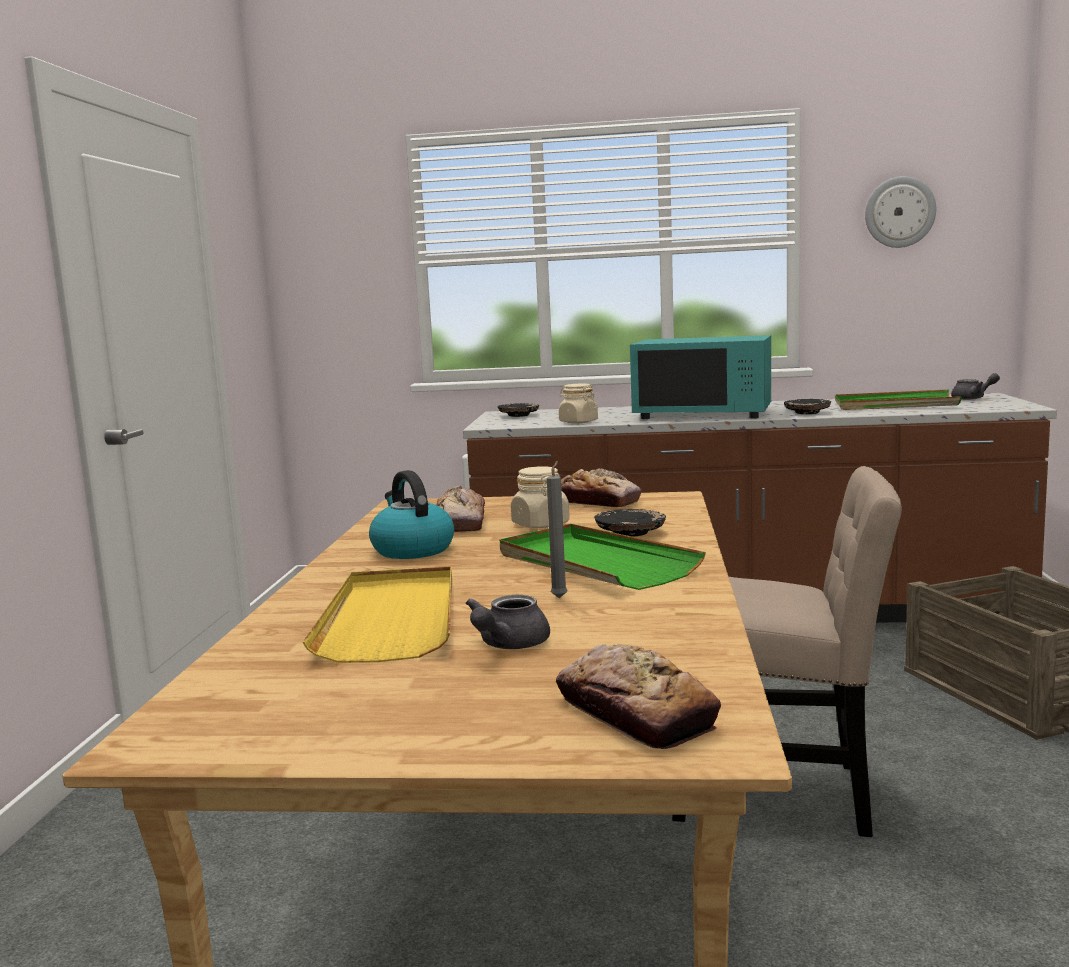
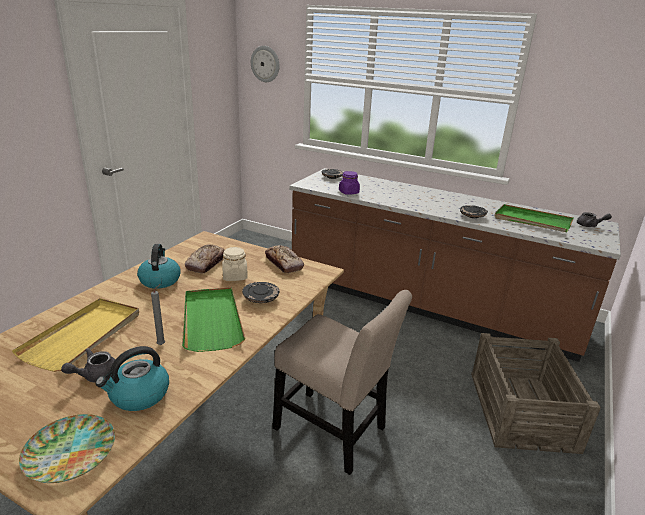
camera: 20 degrees right, 15 degrees up
(578, 422) = (348, 192): beige jar -> purple jar
(631, 643) = (138, 395): none -> kettle
(635, 713) = (69, 452): bread -> plate
(703, 414) = (418, 201): turquoise microwave -> none
(899, 212) = (588, 92): wall clock -> wall clock (265, 64)

